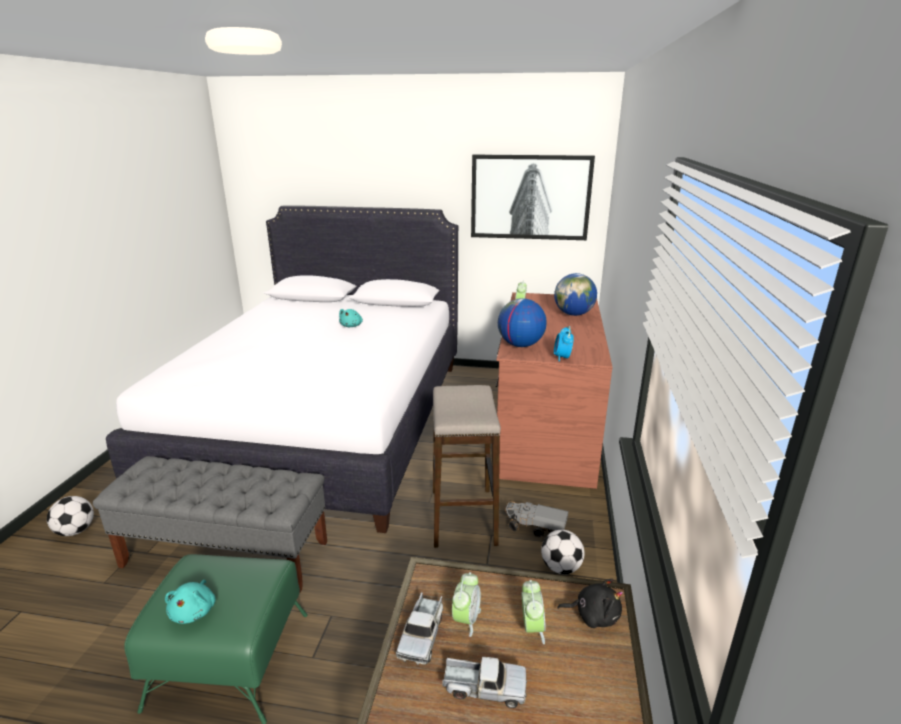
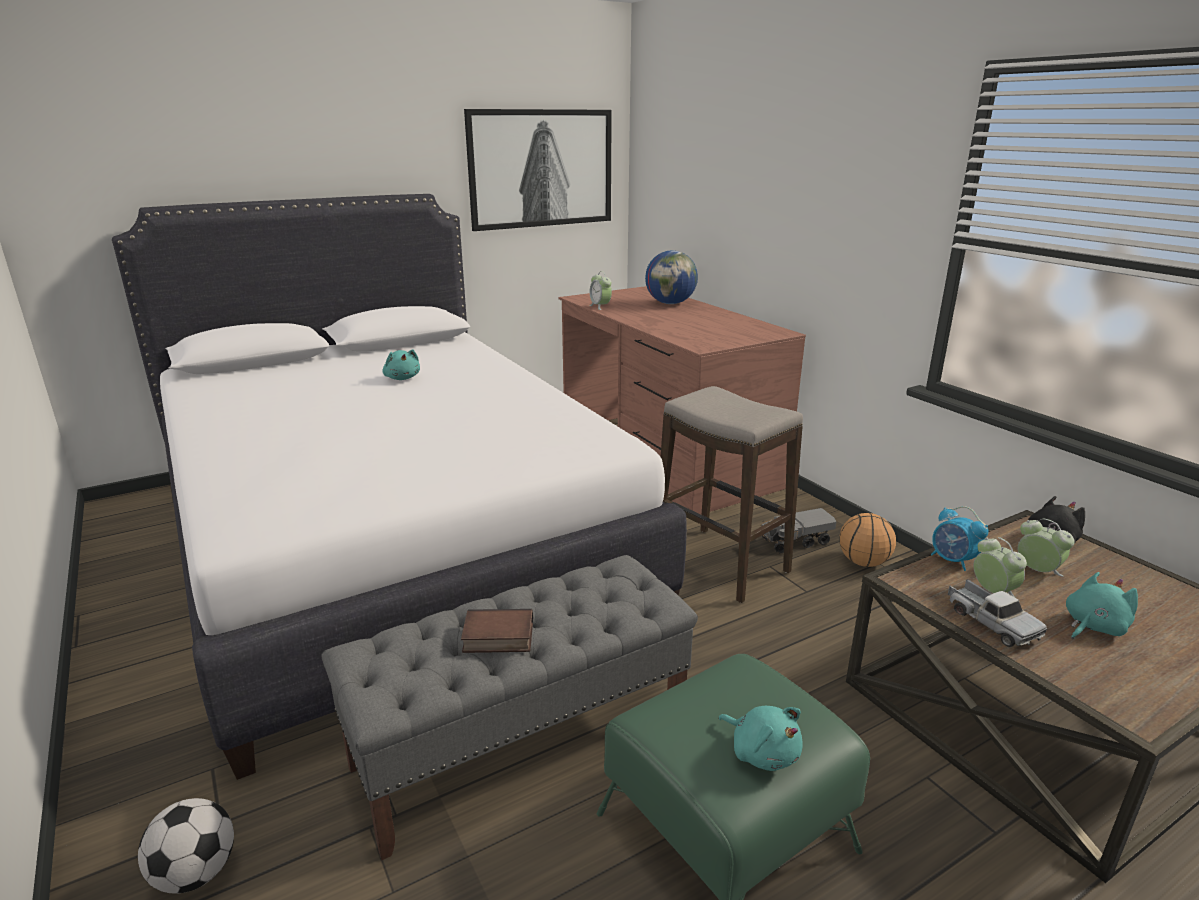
camera: 40 degrees left, 0 degrees up
(193, 485) = (497, 638): none -> book
(484, 687) = (1092, 626): toy truck -> turquoise plush toy
(520, 345) = (690, 338): globe -> none
(561, 567) = (863, 562): football -> basketball
(562, 358) = (752, 338): alarm clock -> alarm clock (952, 561)

